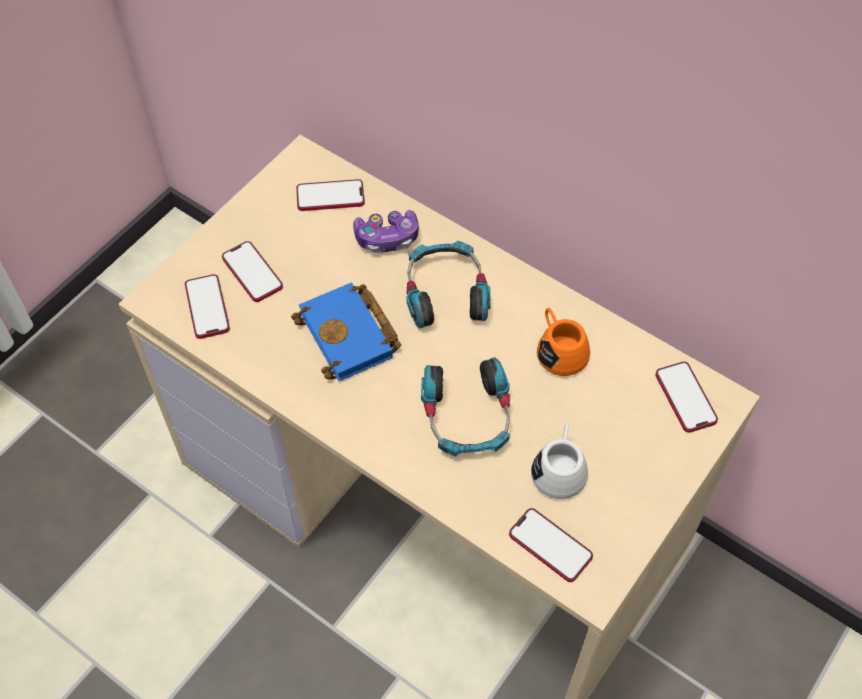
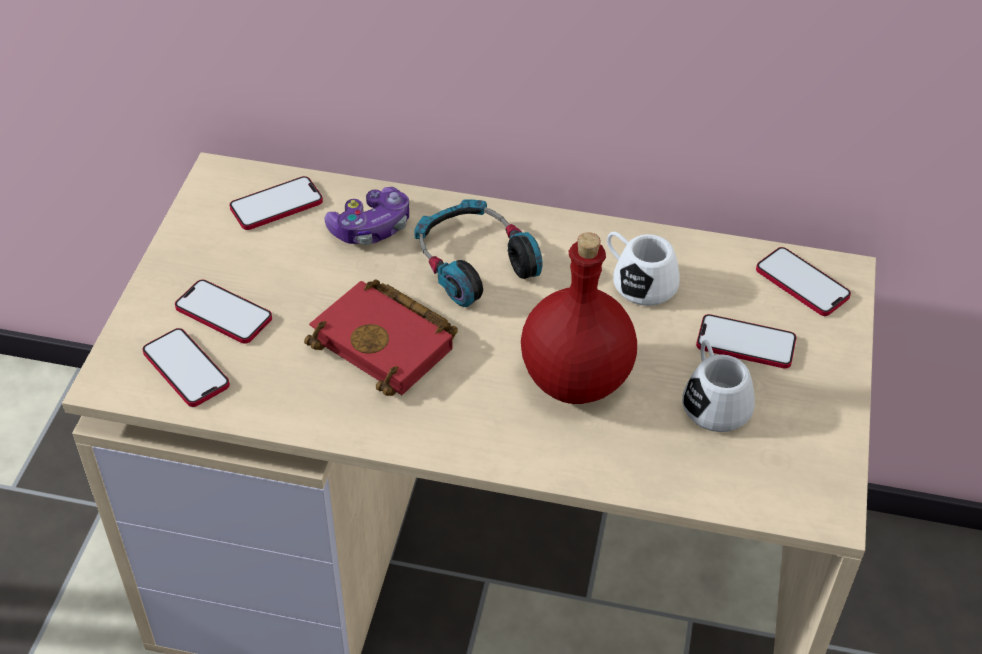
camera: 25 degrees left, 10 degrees down
(351, 337) = (388, 343): blue book -> red book
(467, 416) = (576, 381): headphones -> red bottle
(550, 546) = (753, 483): phone -> phone (745, 343)
(559, 350) = (637, 280): orange mug -> white mug

